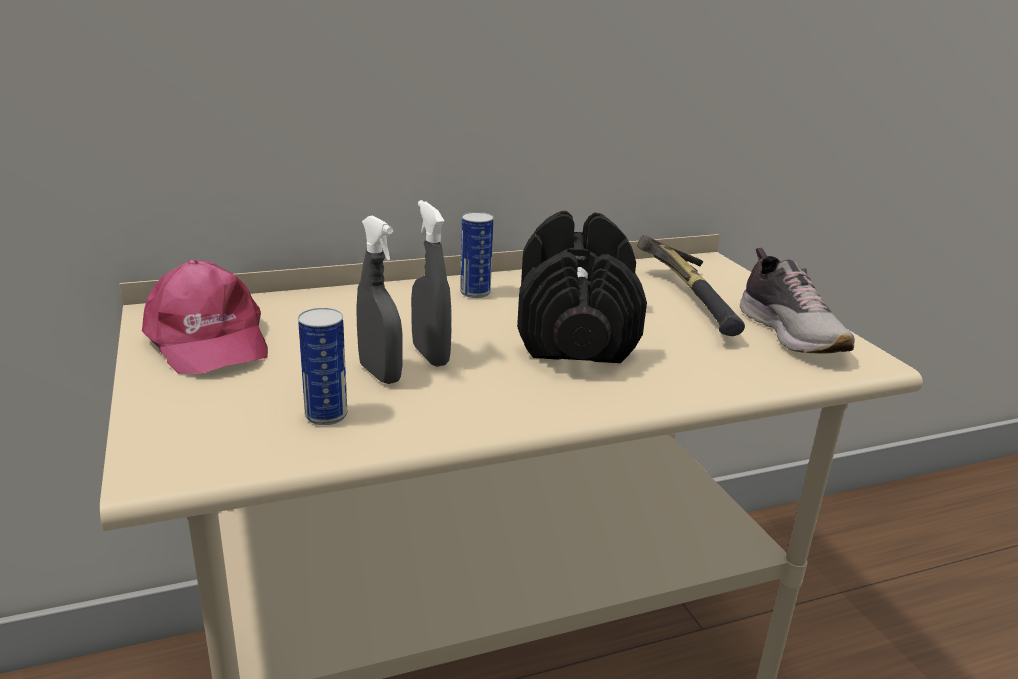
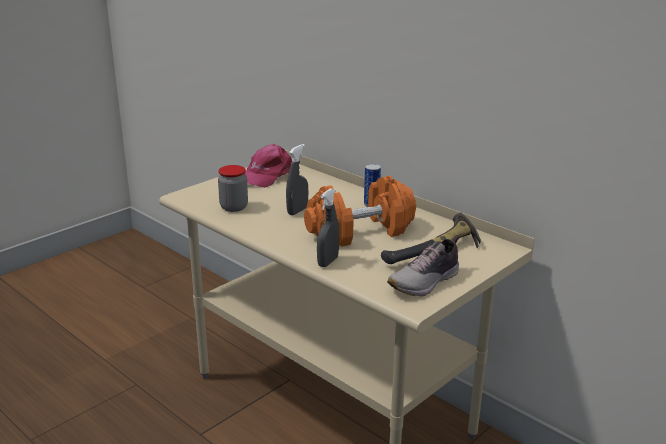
camera: 65 degrees right, 0 degrees up
(326, 415) = (234, 207): can -> jar
(380, 374) = (272, 207): grey spray bottle -> grey spray bottle (328, 262)
(576, 328) = (360, 232): black dumbbell -> orange dumbbell

